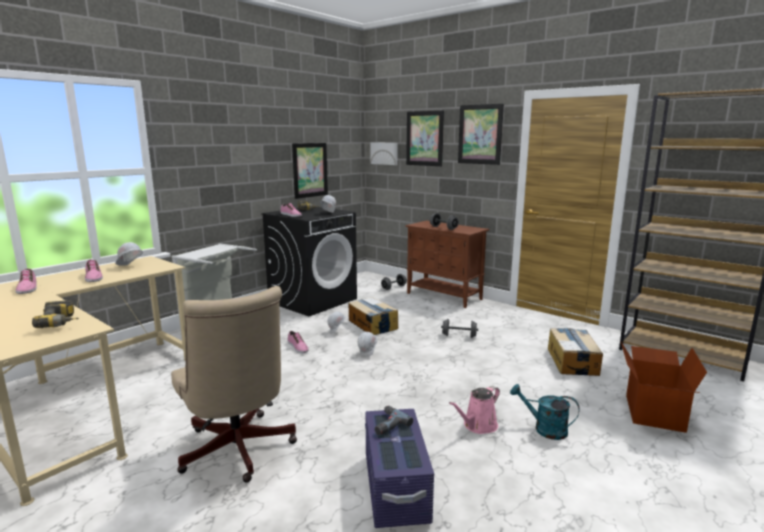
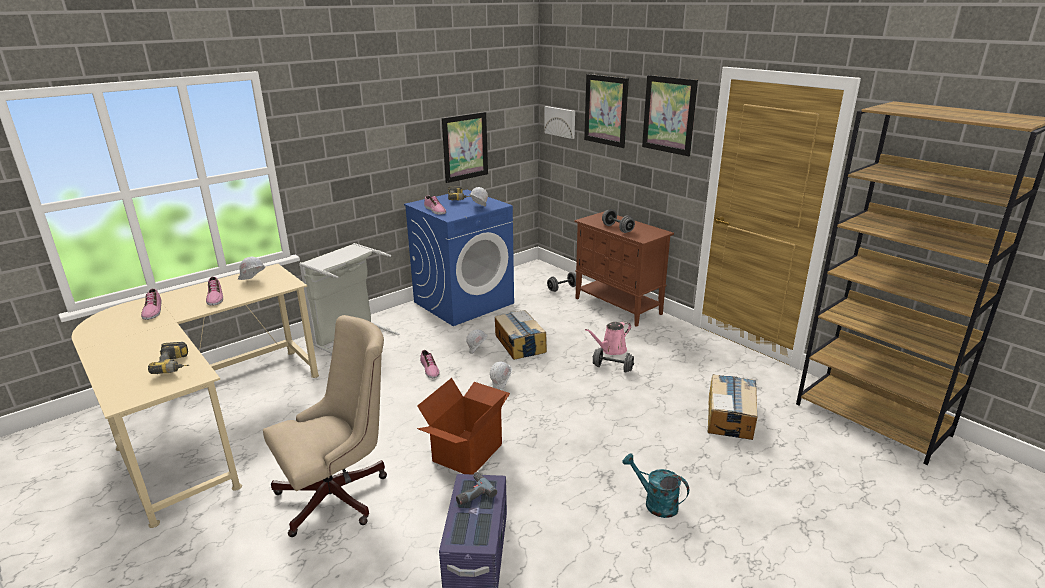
camera: 10 degrees right, 10 degrees up
(237, 452) = (340, 494): beige office chair -> beige office chair turned 105 degrees counterclockwise
(313, 300) = (464, 302): black washing machine -> blue washing machine
(478, 426) = (585, 491): pink watering can -> pink watering can (611, 350)
(652, 412) = (788, 495): cardboard box -> cardboard box (466, 452)

